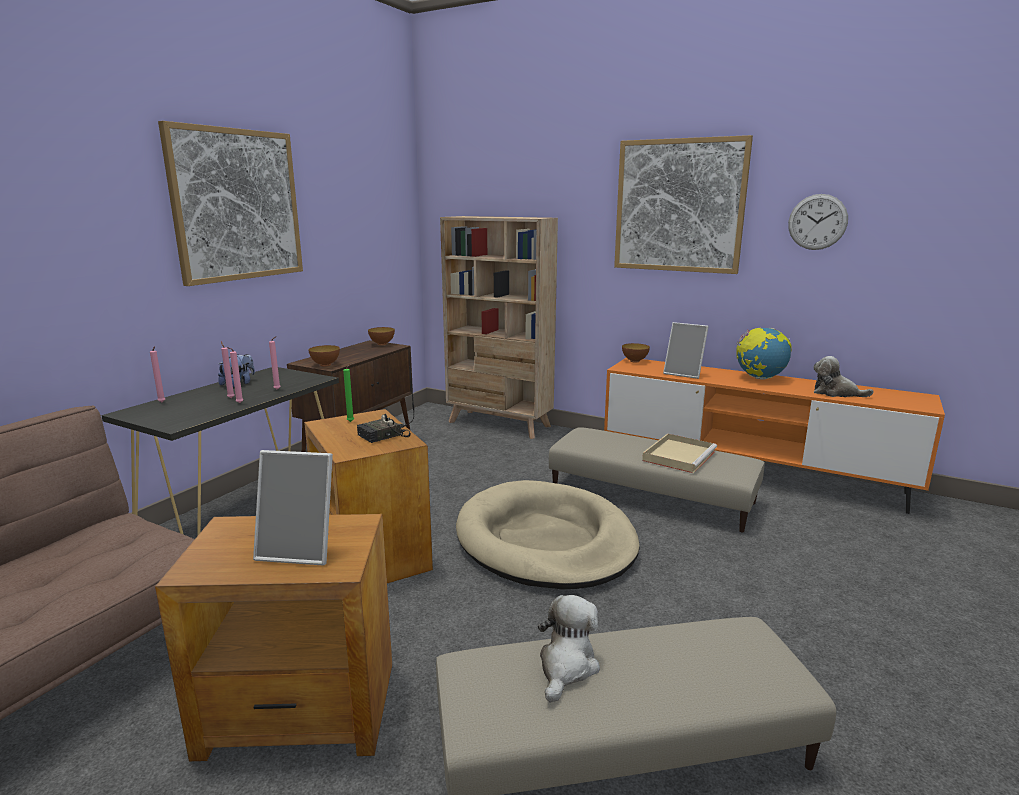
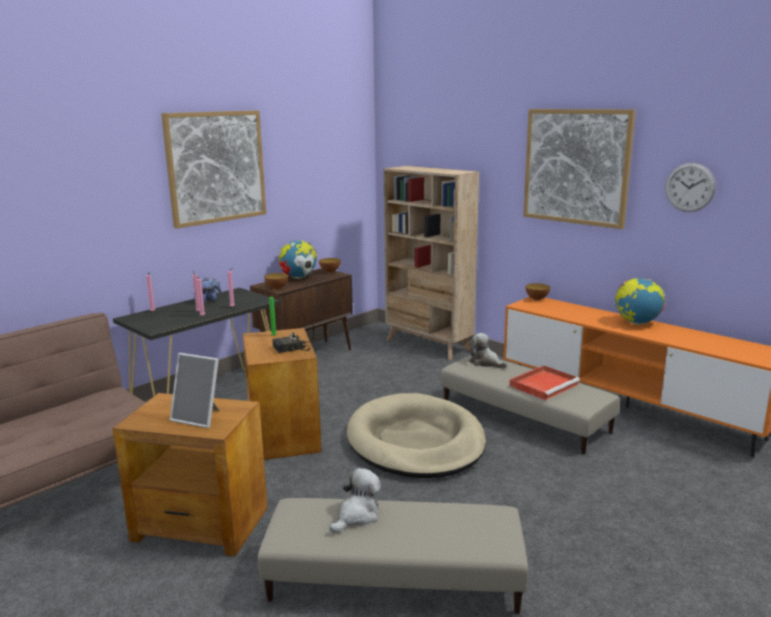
camera: 15 degrees right, 0 degrees up
(346, 352) = (298, 278): none -> globe
(679, 455) = (544, 384): beige tray -> red tray
(684, 373) = (571, 314): picture frame -> none
(836, 393) = (694, 342): plush toy -> plush toy (485, 362)

